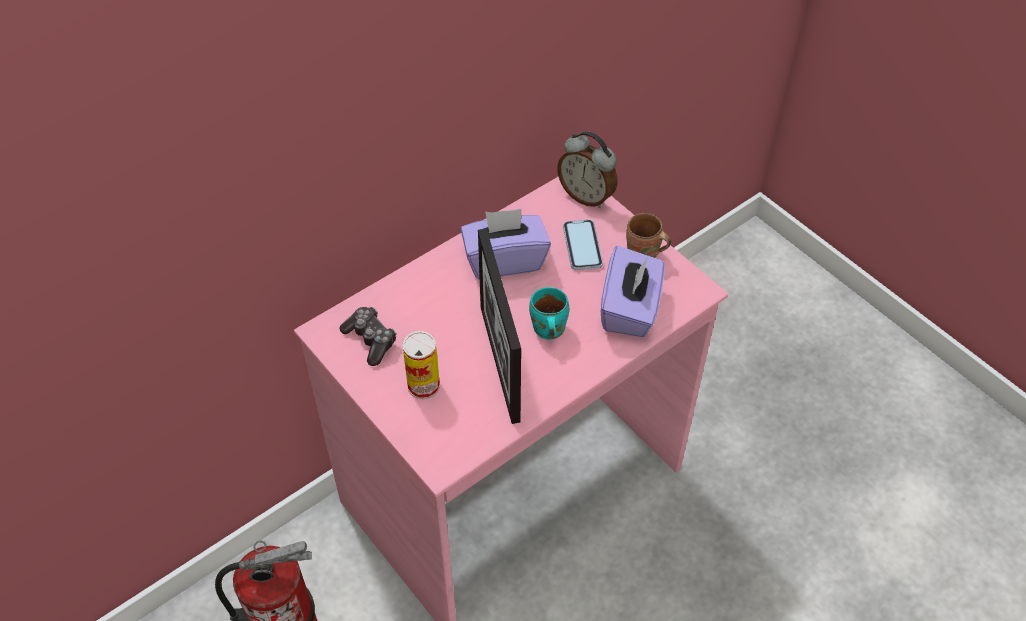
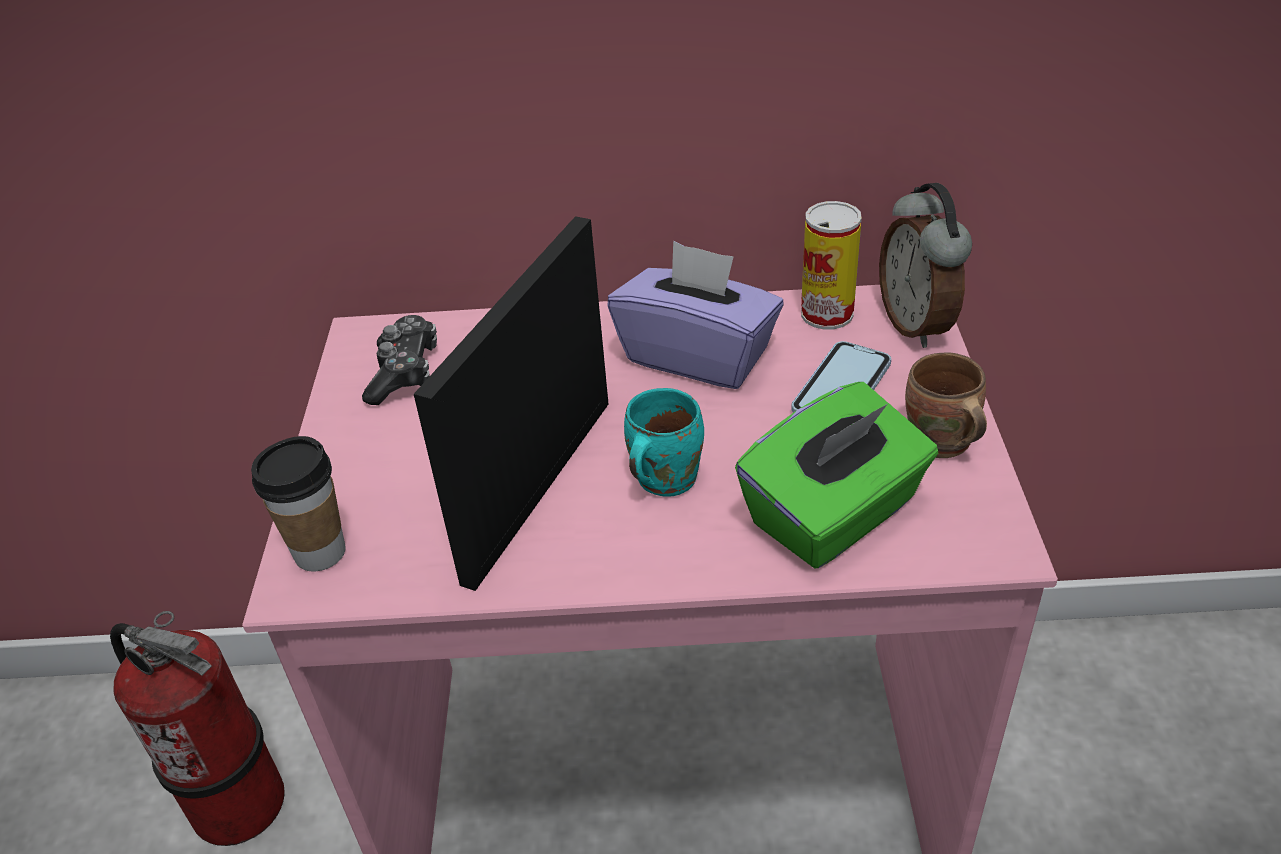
camera: 40 degrees right, 10 degrees down
(423, 386) = (401, 463): can -> can (827, 314)
(434, 445) = (320, 552): none -> cup
(630, 309) = (834, 515): purple tissue box -> green tissue box

